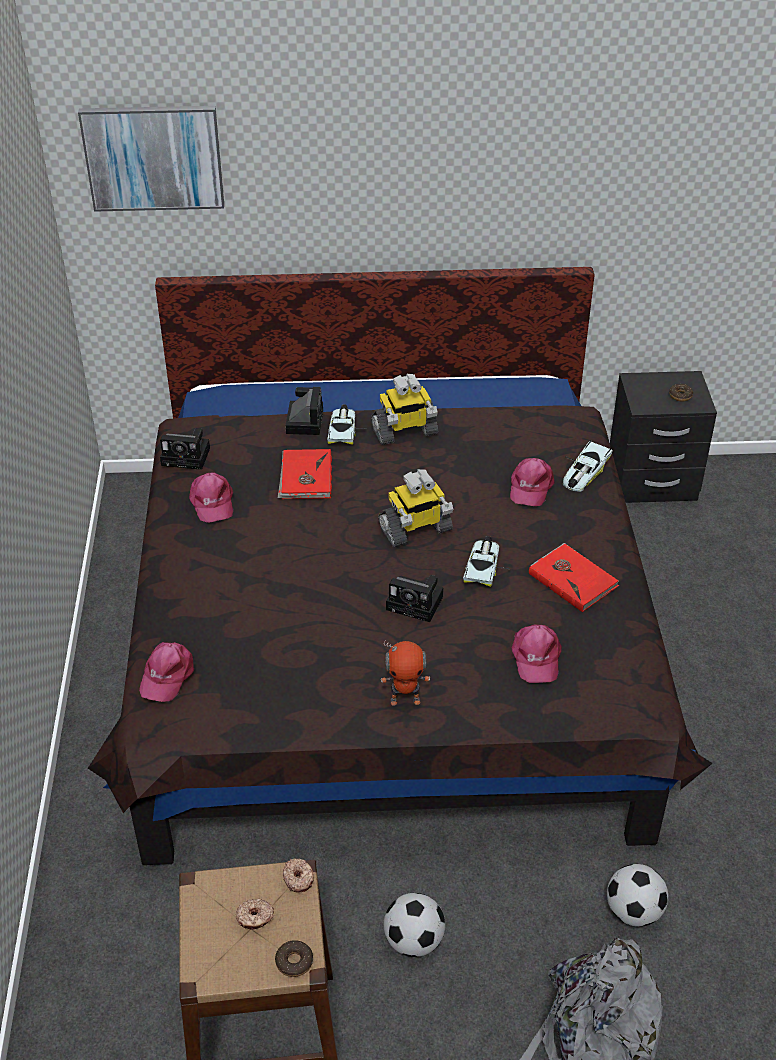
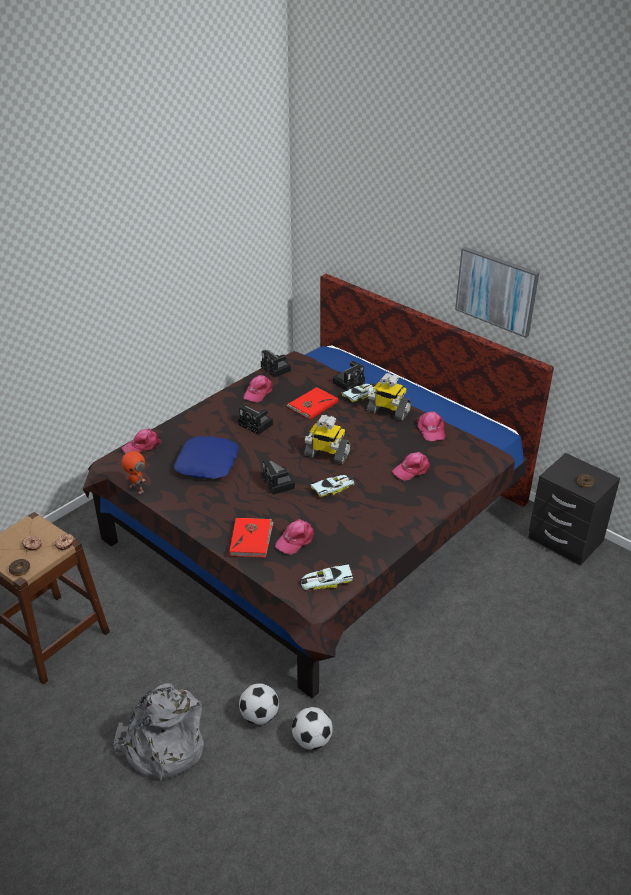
camera: 45 degrees right, 5 degrees down
(153, 157) = (334, 202): picture -> picture (496, 291)
(276, 547) = (257, 425): none -> camera
(292, 638) = (208, 463): none -> blue pillow
(405, 699) = (214, 516): toy robot -> toy robot (137, 488)
(413, 941) = (154, 647): football -> football (312, 740)
(482, 426) = (431, 430): none -> pink cap
(573, 579) = (367, 520): red book -> red book (251, 539)
(584, 471) = (452, 479): toy car -> toy car (326, 580)

